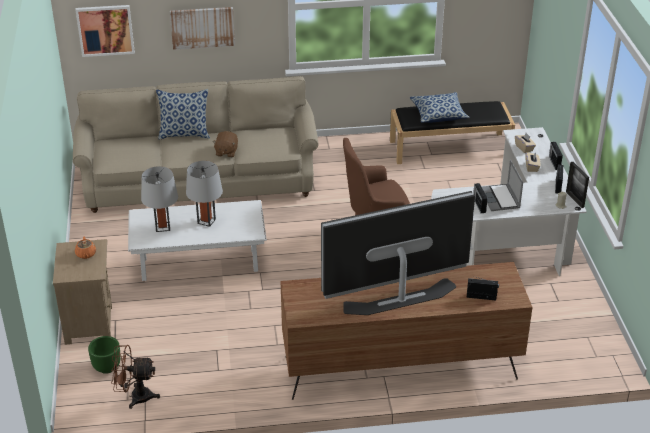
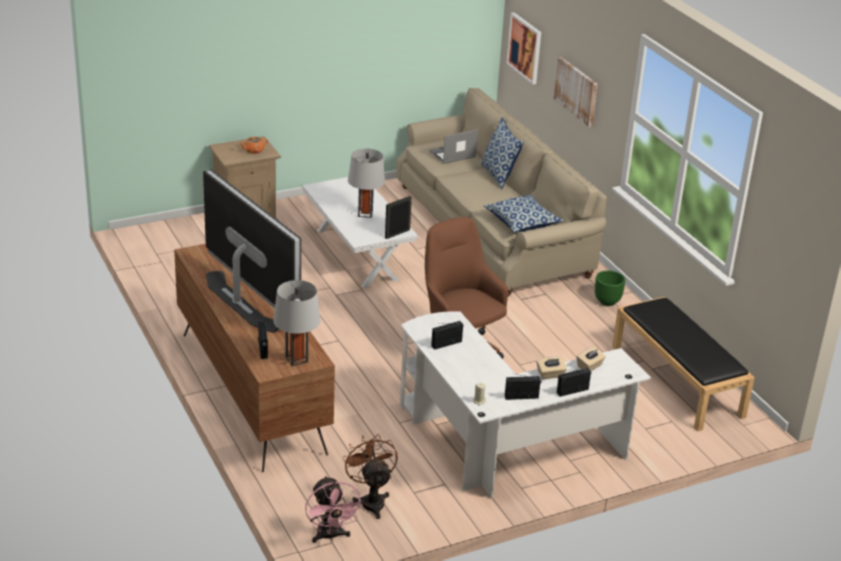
camera: 70 degrees right, 5 degrees down
(107, 367) = (193, 237): green planter -> green planter (607, 302)
(135, 396) = (161, 257): brown fan -> brown fan (371, 500)
(163, 227) = (343, 194): grey table lamp -> grey table lamp (296, 359)
(226, 152) = (484, 202): brown plush toy -> none
(438, 115) = (671, 326): pillow -> pillow (522, 222)
(500, 199) = (467, 357): laptop -> laptop (452, 155)
(574, 199) = (498, 410): picture frame -> picture frame (397, 234)
(605, 354) = (330, 536): none -> pink fan

